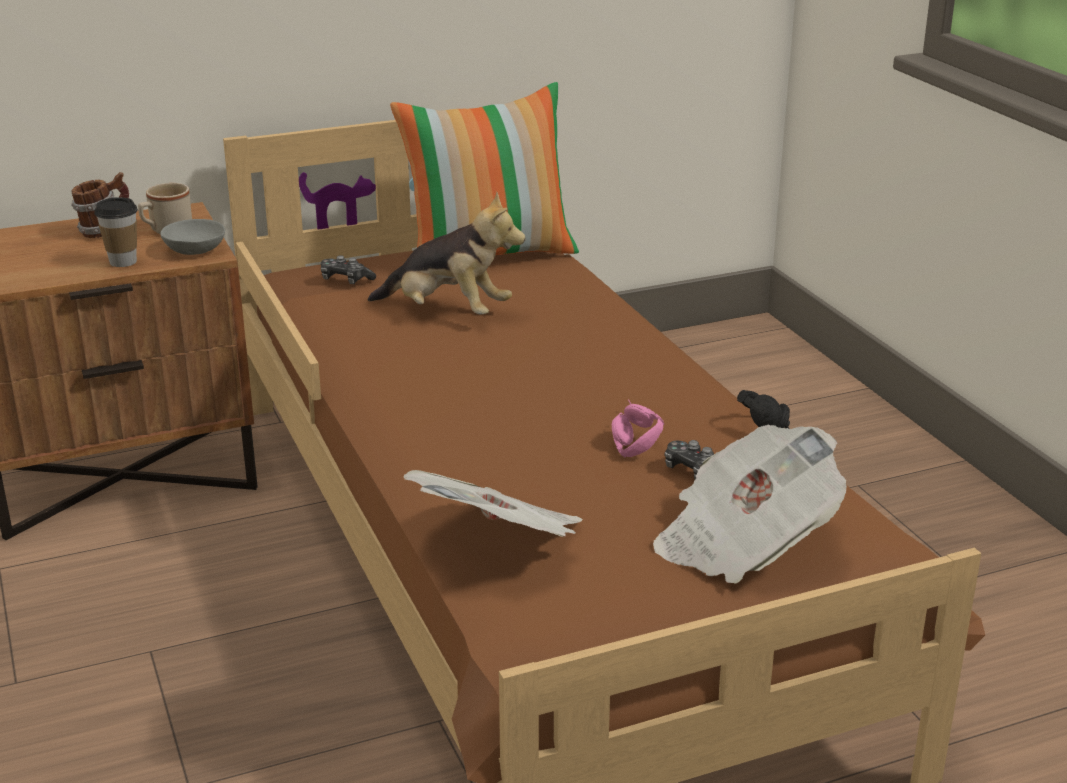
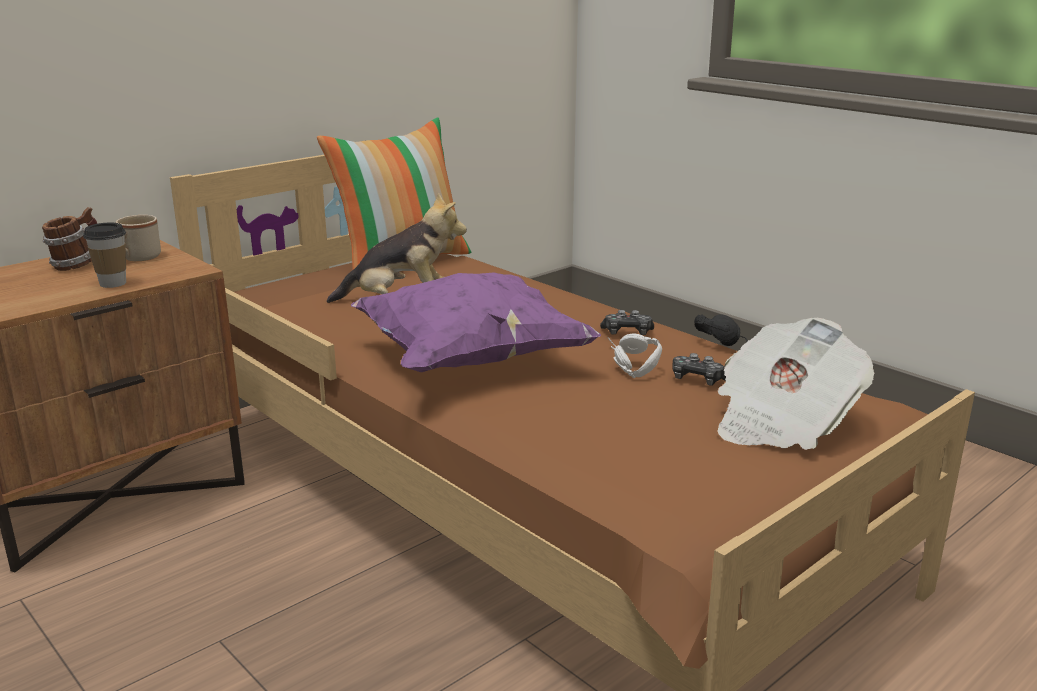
camera: 20 degrees left, 5 degrees down
(197, 249) = (178, 267): grey bowl -> none
(345, 280) = (295, 291): game controller -> game controller (627, 333)
(465, 403) = (471, 360): none -> purple pillow
(500, 544) = (594, 457): newspaper -> none
(627, 437) = (623, 364): pink headphones -> white headphones

